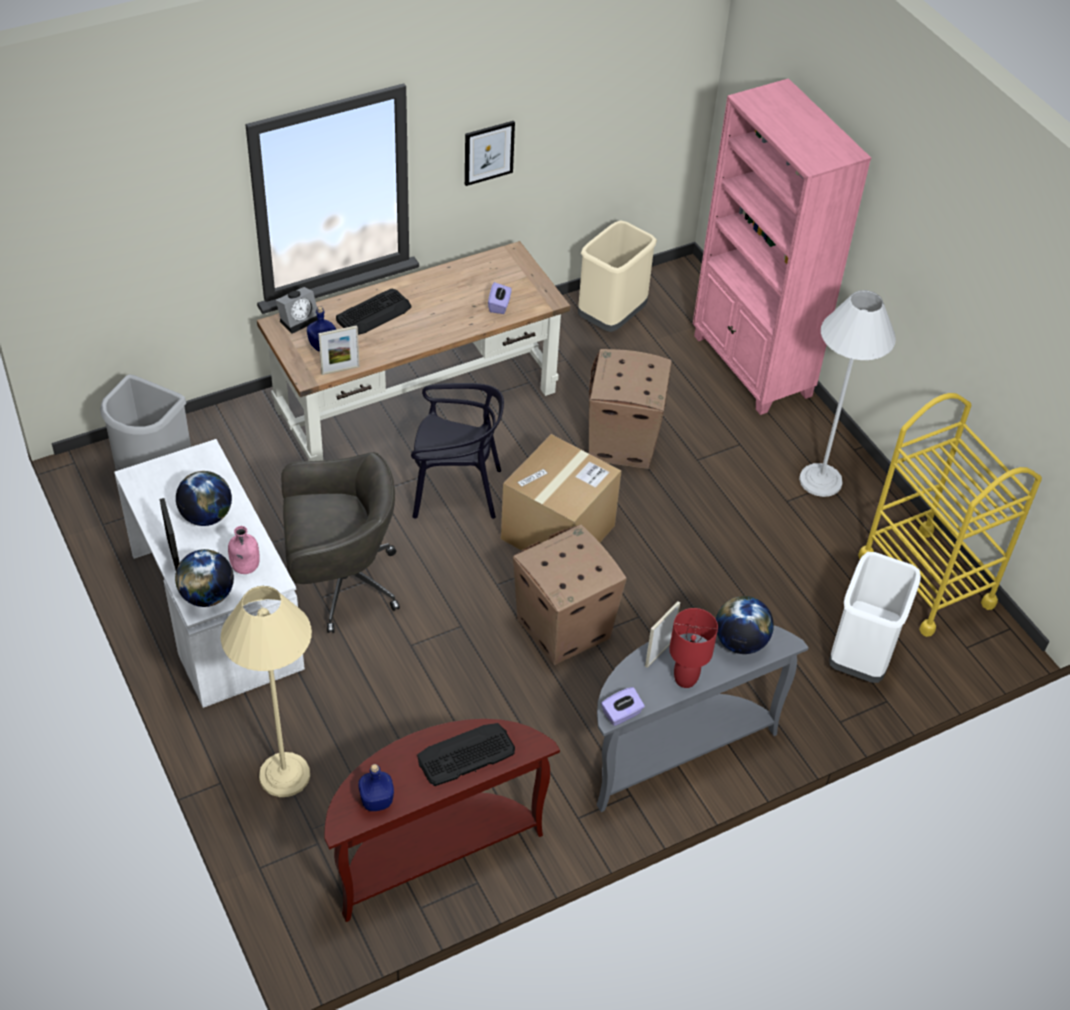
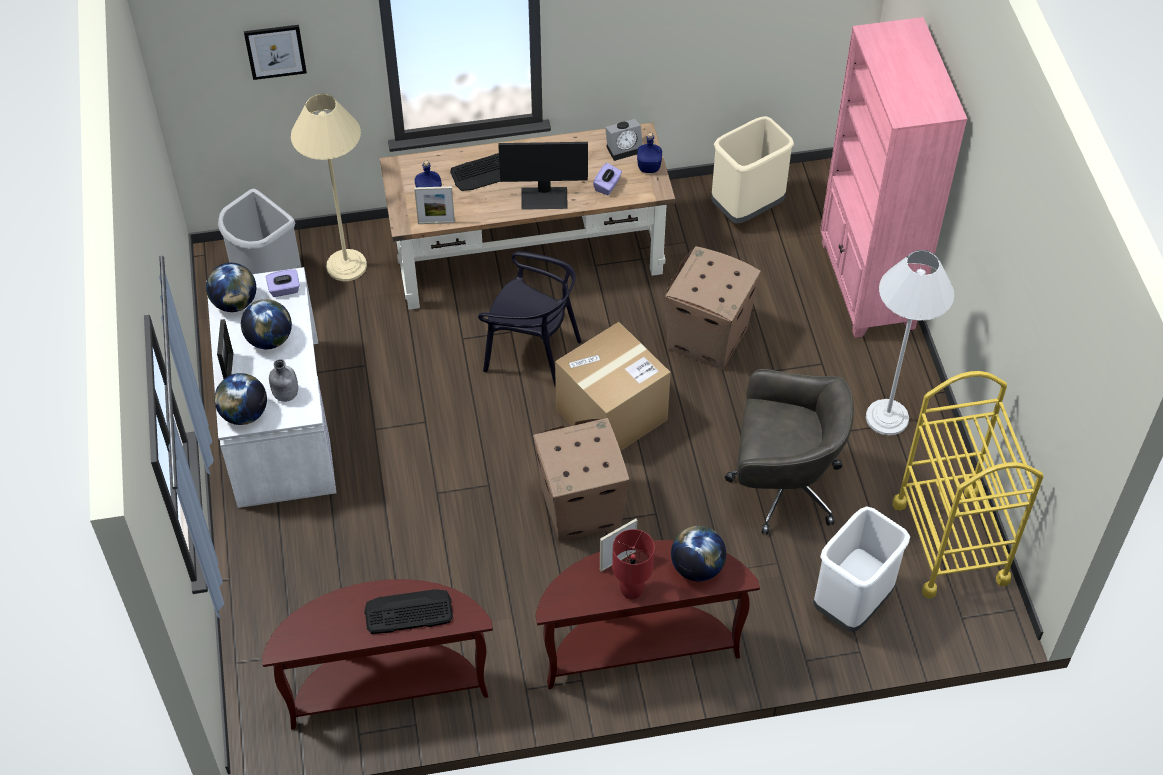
camera: 20 degrees right, 5 degrees up
(154, 488) = (235, 303): none -> globe
(245, 567) = (285, 395): pink bottle -> grey bottle
(284, 775) = (285, 586): beige floor lamp -> beige floor lamp (346, 266)
(299, 319) = (418, 164): alarm clock -> alarm clock (625, 148)
(339, 584) = (395, 420): grey office chair -> grey office chair (782, 487)
(376, 800) = (317, 634): blue bottle -> blue bottle (649, 167)
(441, 327) = (544, 197): none -> monitor
(488, 152) = (627, 36): picture -> picture (275, 51)
(621, 714) = (560, 609): purple tissue box -> purple tissue box (284, 290)
(675, 749) = (639, 648): grey console table -> brown console table

